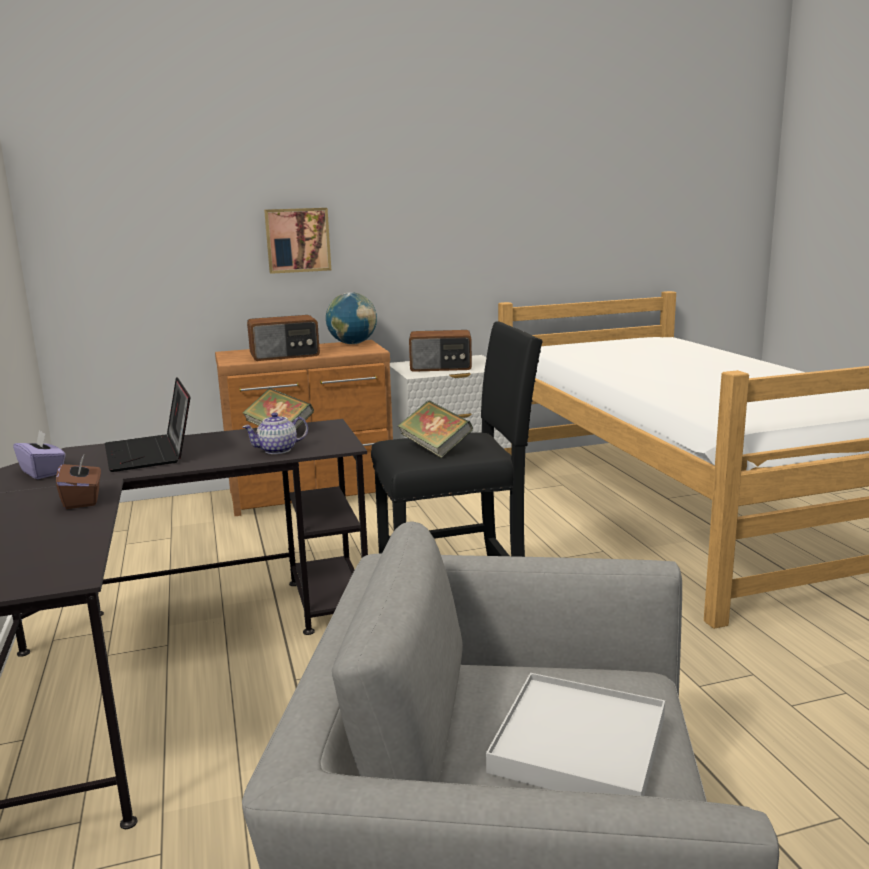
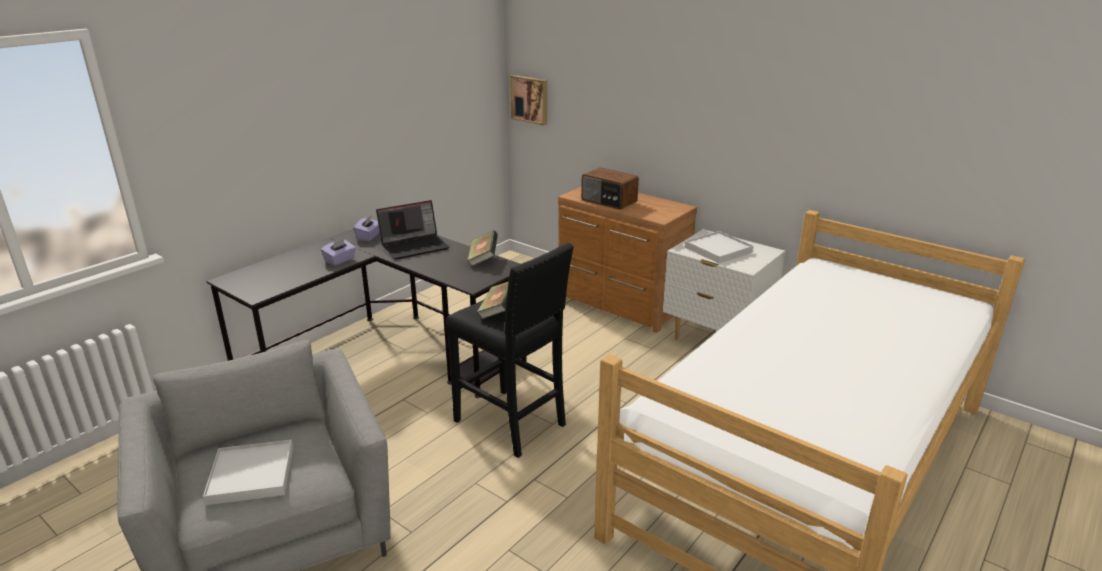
camera: 55 degrees right, 10 degrees up
(83, 500) = (340, 260): brown tissue box -> purple tissue box
(151, 453) = (415, 246): laptop -> laptop turned 150 degrees counterclockwise
(278, 450) = (449, 272): teapot -> none
(297, 240) = (656, 114): picture -> picture (530, 99)
(352, 344) = (672, 206): globe -> none
(441, 367) = (718, 250): radio -> white tray

